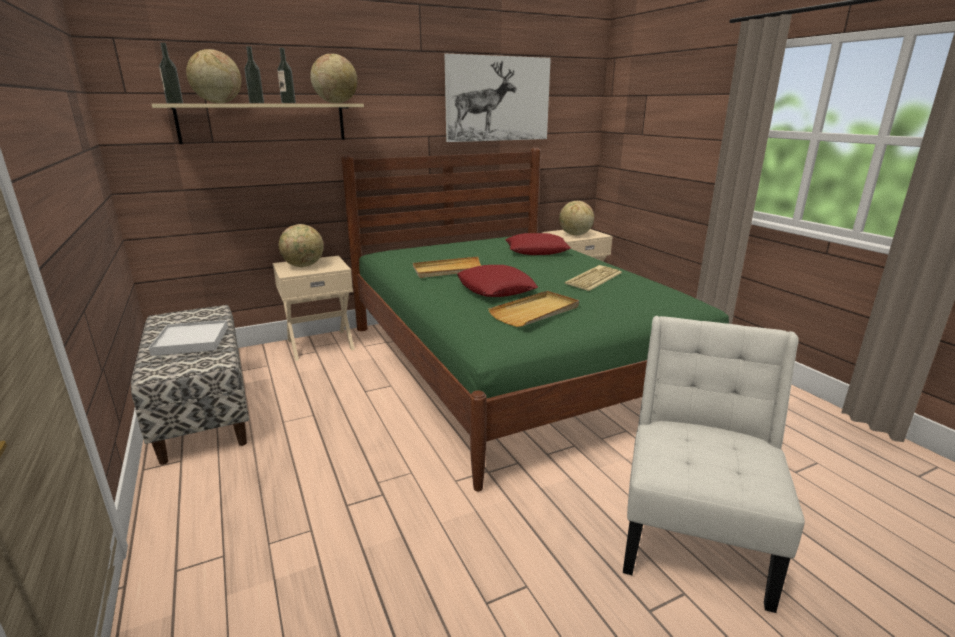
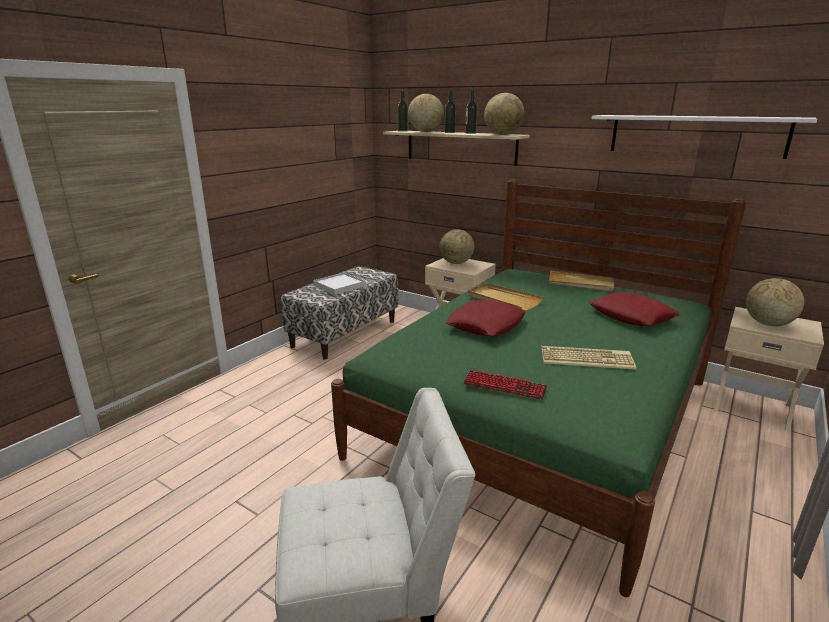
camera: 60 degrees right, 0 degrees up
(498, 99) = (695, 135): picture -> white shelf
(535, 312) = (453, 352): beige tray -> beige tray (580, 283)
(613, 312) = (504, 386): none -> keyboard

